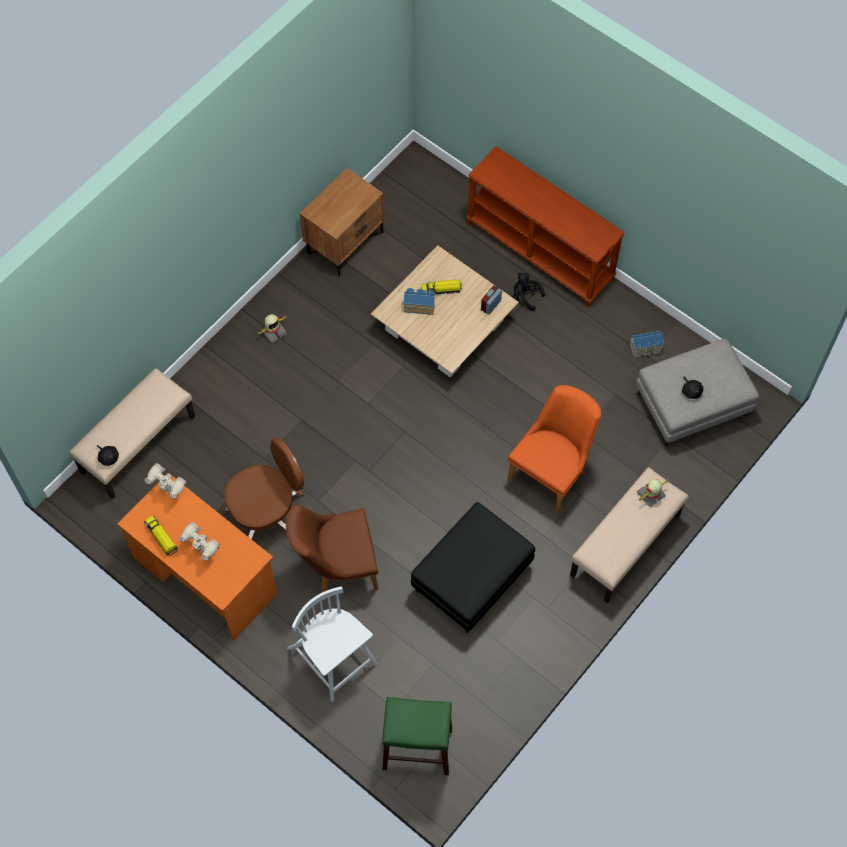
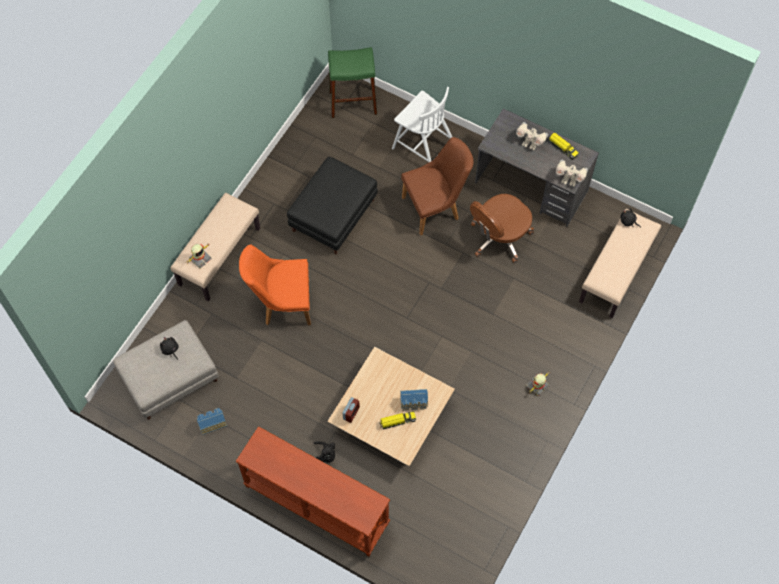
camera: 170 degrees right, 0 degrees up
(205, 575) = (531, 187): orange desk -> grey desk
(345, 242) = (498, 484): brown nightstand -> none
(552, 472) = (281, 304): orange chair -> orange chair turned 60 degrees clockwise

